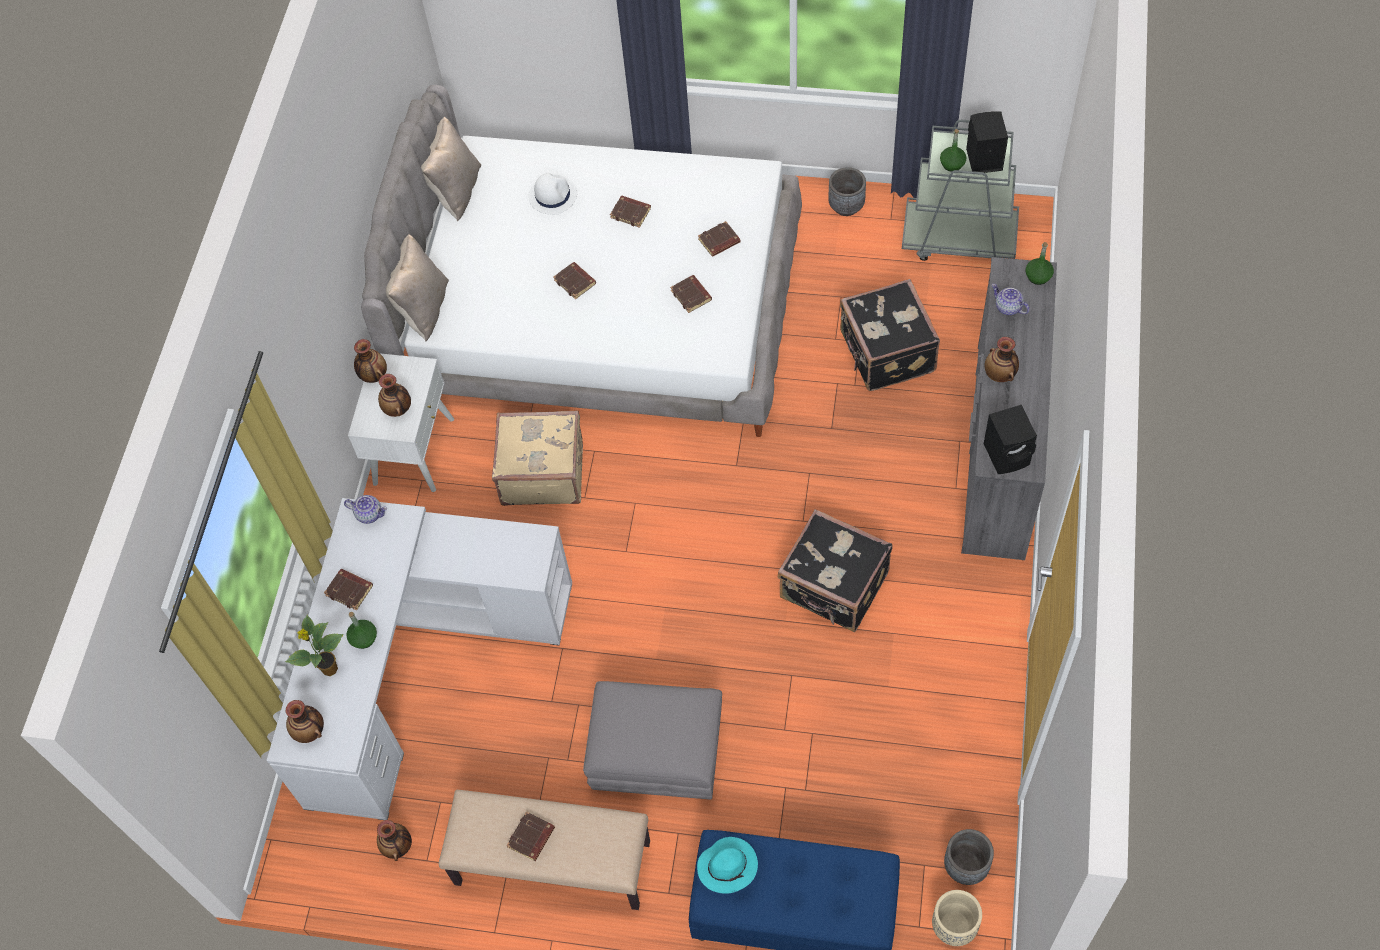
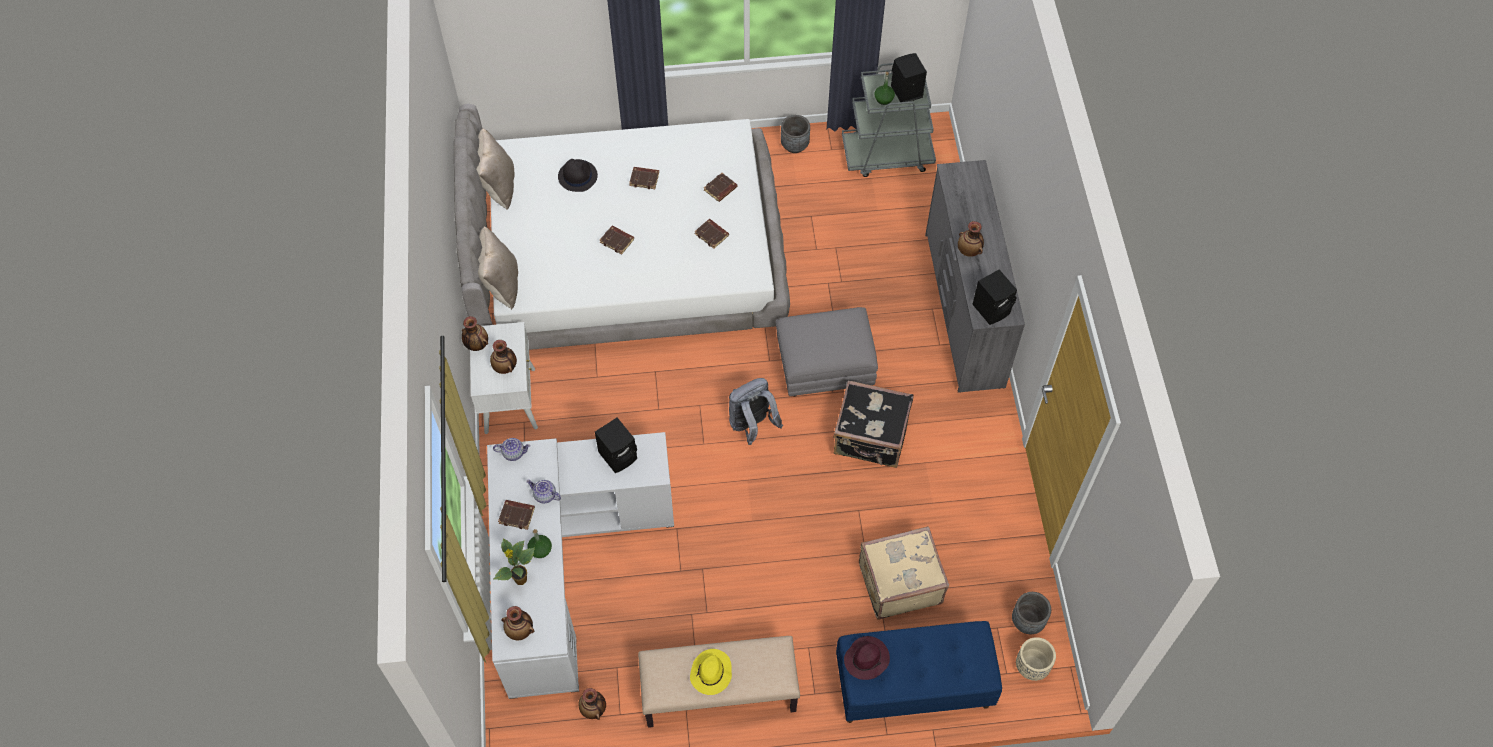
camera: 20 degrees left, 0 degrees up
(494, 543) = (619, 455): none -> black speaker
(531, 838) = (711, 673): brown book -> yellow hat
(542, 472) = (619, 396): beige suitcase -> beige suitcase (899, 582)
(552, 195) = (577, 176): white hat -> black hat
(656, 756) = (774, 593): grey ottoman -> grey ottoman (823, 368)
(691, 542) = (752, 426): none -> grey backpack
(728, 866) = (867, 658): turquoise hat -> purple hat
(885, 353) = (858, 253): black suitcase -> none
(1007, 307) = (960, 200): teapot -> teapot (544, 495)
(1038, 276) = (975, 172): green bottle -> none

